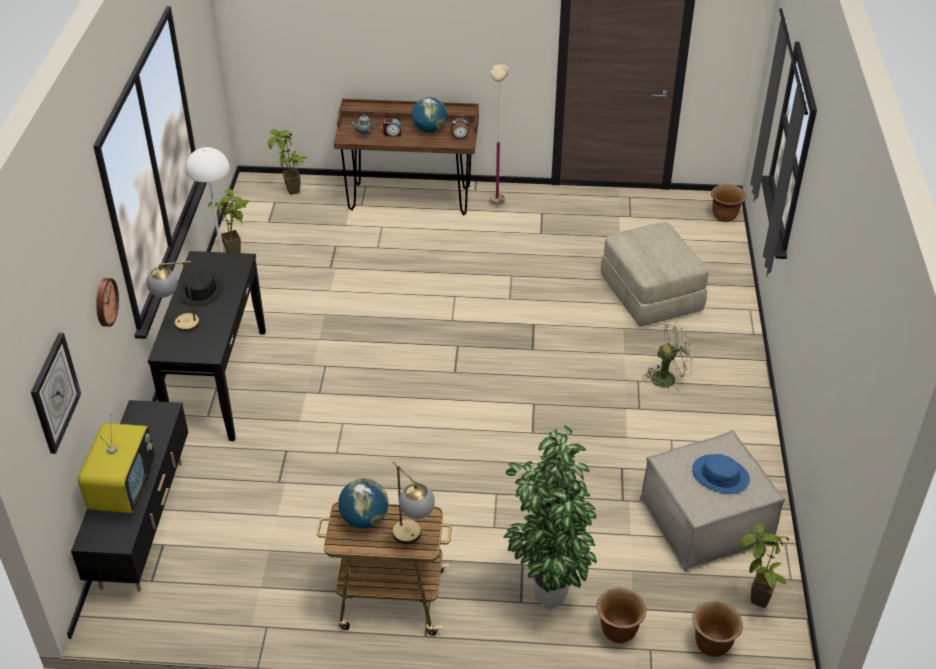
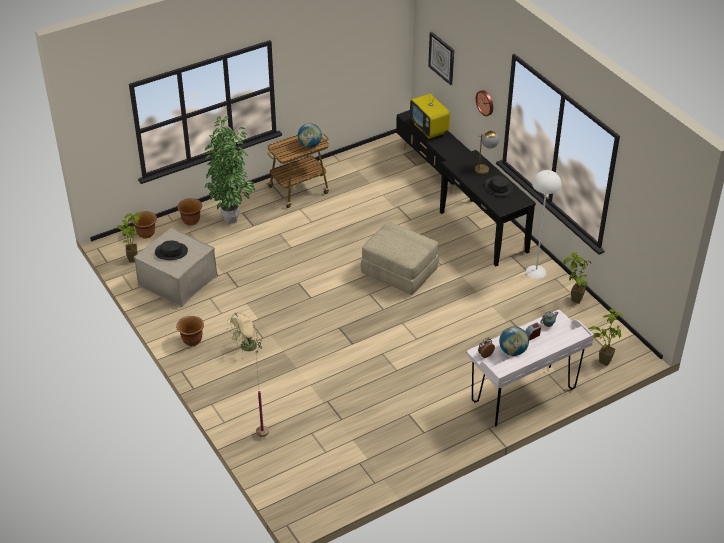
camera: 145 degrees right, 0 degrees up
(409, 199) = (523, 396): brown desk -> white desk
(413, 539) = (282, 147): table lamp -> none
(497, 211) = (455, 417): beige floor lamp -> beige floor lamp (257, 427)
(652, 295) = (295, 401): beige ottoman -> beige ottoman (398, 272)
(720, 475) = (171, 252): blue hat -> black hat
(724, 216) = (289, 501): brown planter -> brown planter (192, 340)

